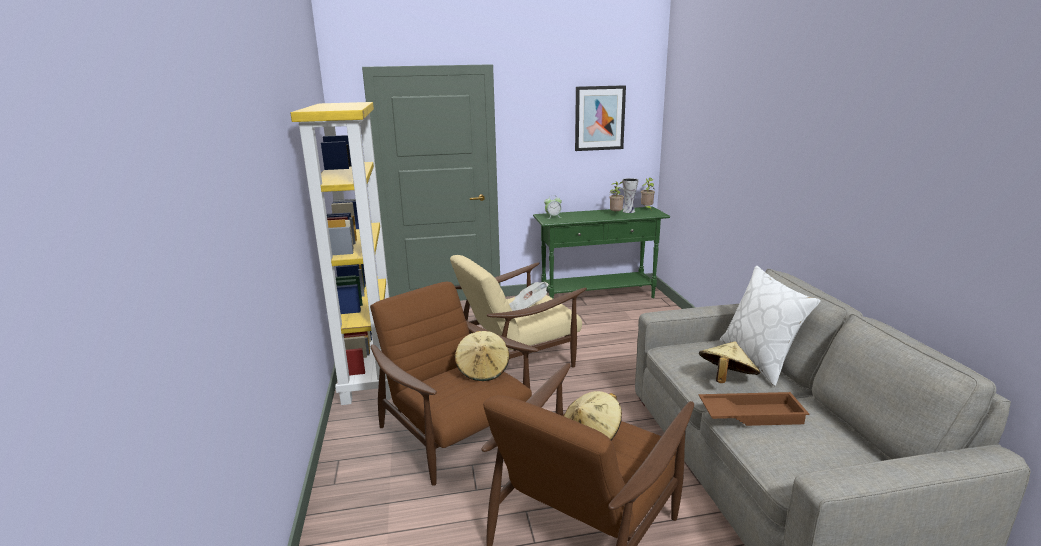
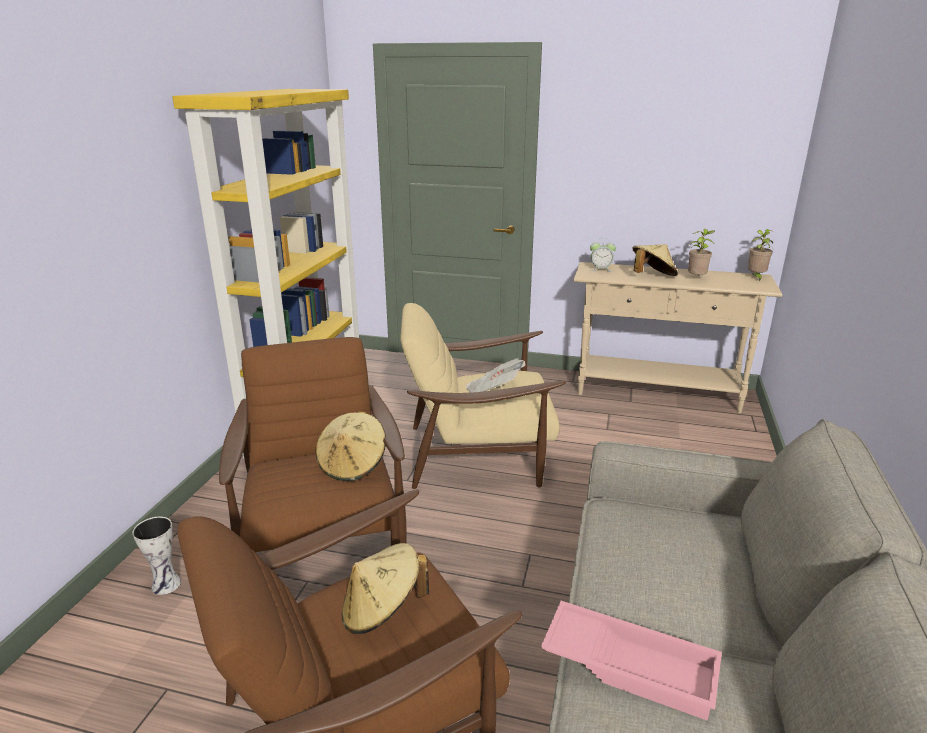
camera: 25 degrees right, 5 degrees up
(598, 296) = (657, 393): green console table -> beige console table
(599, 118) = (698, 129): picture -> none
(629, 211) = (723, 277): vase -> vase (168, 584)
(726, 379) = (650, 587): beige hat -> beige hat (652, 277)
(751, 414) = (630, 664): brown tray -> pink tray
(759, 360) = (745, 570): white pillow -> none

